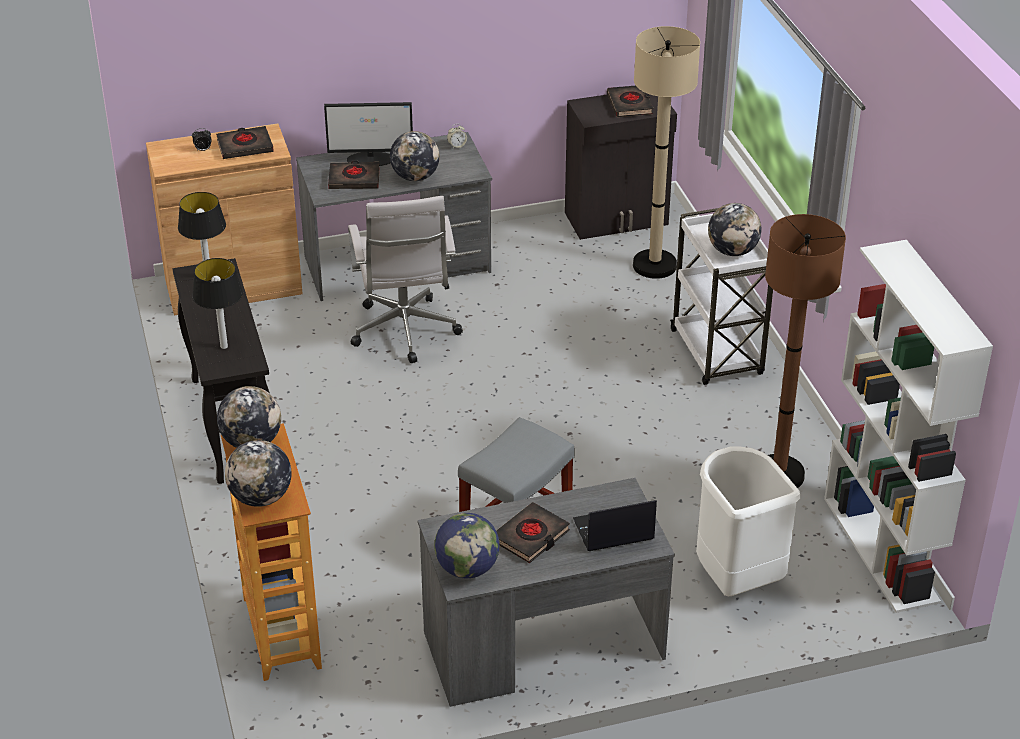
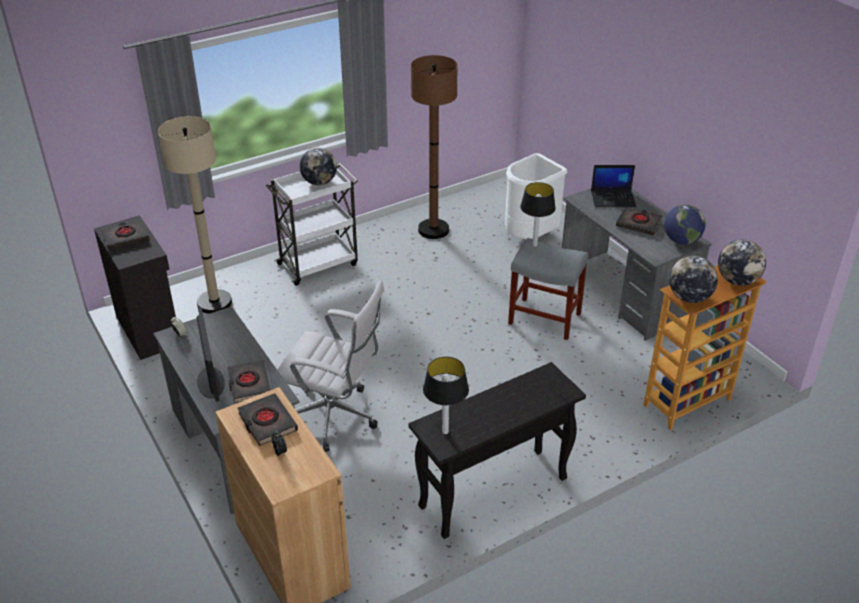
camera: 105 degrees left, 0 degrees up
(224, 346) = (535, 394): table lamp -> table lamp (534, 245)
(405, 333) = (336, 418): white office chair -> white office chair turned 45 degrees clockwise
(415, 177) = (239, 348): globe -> none
(612, 530) = (613, 198): laptop -> laptop turned 60 degrees counterclockwise
(881, 549) = (480, 194): white bookcase -> none

